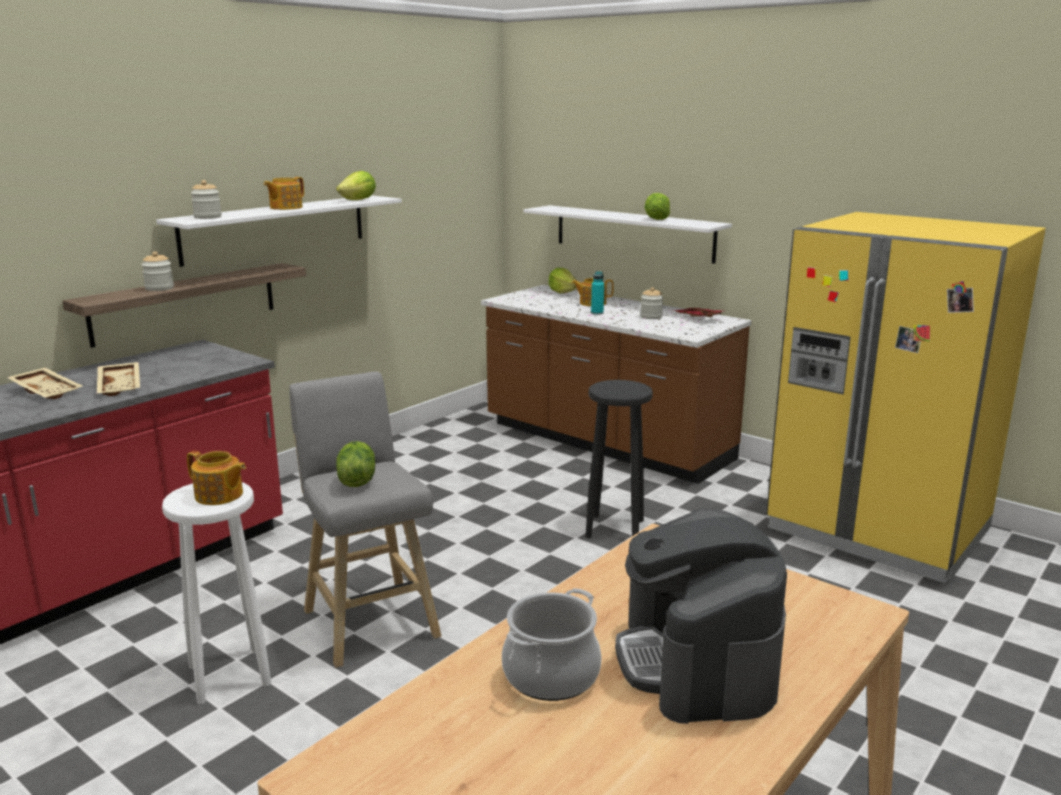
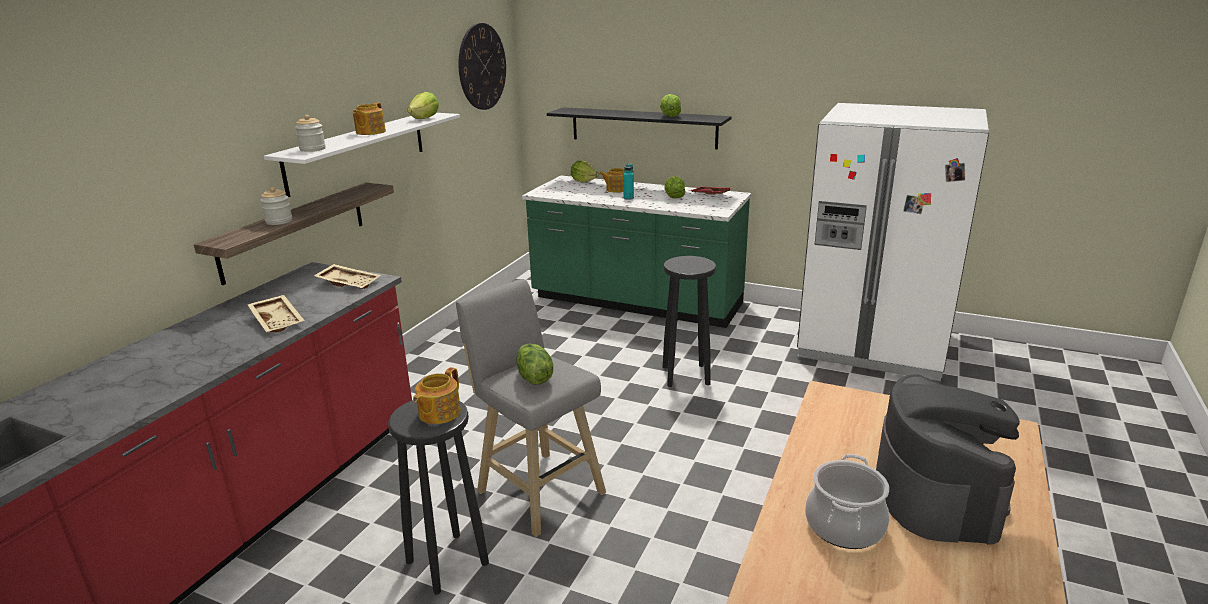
camera: 15 degrees left, 5 degrees up
(48, 391) = (208, 335): beige tray -> beige tray (349, 283)
(219, 496) = (438, 413): teapot -> teapot turned 105 degrees clockwise
(231, 674) = (448, 562): white stool -> black stool
(454, 153) = (482, 67): none -> wall clock
(606, 442) = (636, 302): brown counter -> green counter
(633, 233) = (643, 127): white shelf -> black shelf
(651, 317) = (674, 197): jar -> lettuce
(697, 663) = (936, 493): coffee machine -> coffee machine turned 150 degrees counterclockwise
(877, 529) = (872, 346): yellow fridge -> white fridge

